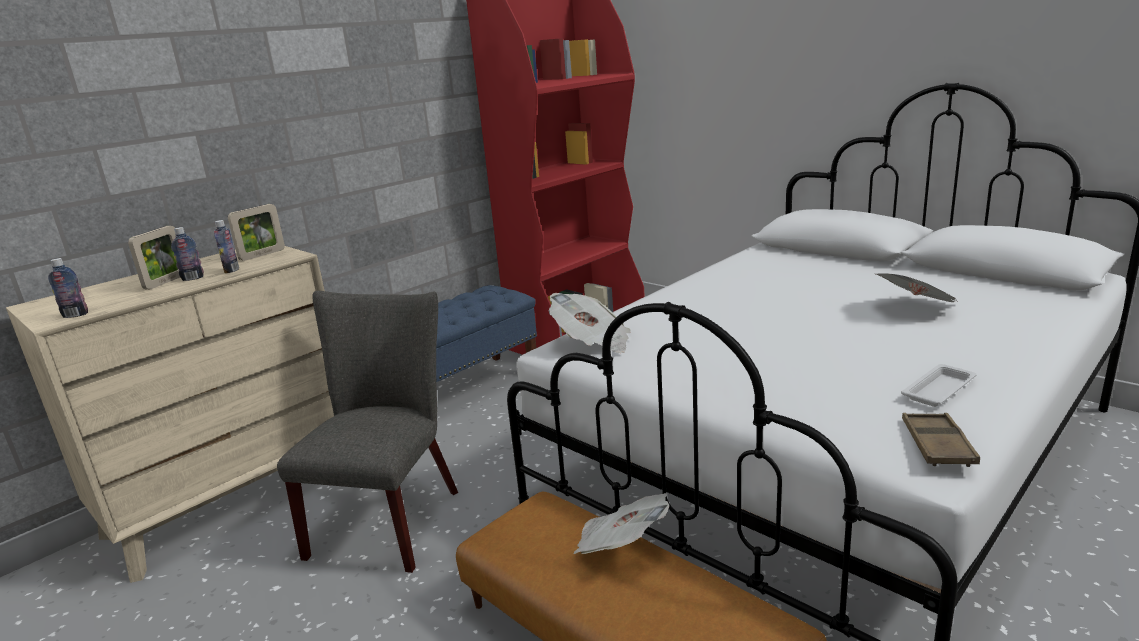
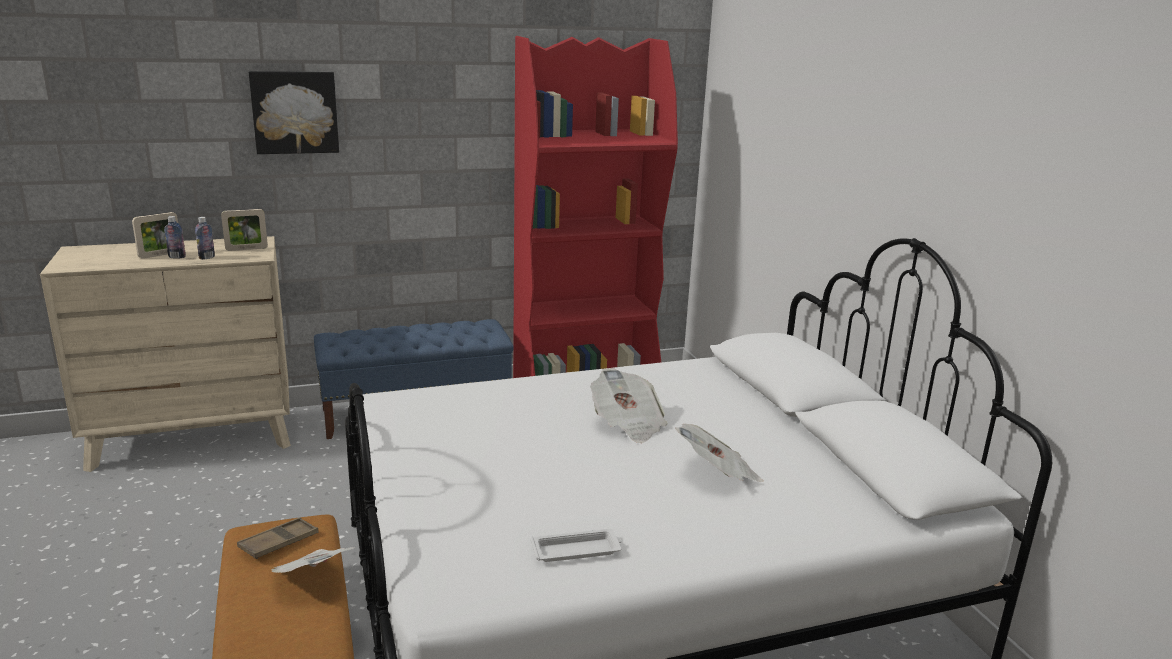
camera: 25 degrees right, 0 degrees up
(75, 315) = (77, 266): bottle -> none
(266, 90) = (295, 112): none -> picture
(391, 517) = (266, 494): grey chair -> none
(592, 342) = (418, 403): newspaper -> newspaper (627, 424)
(937, 445) = (482, 590): brown tray -> brown tray (279, 542)

